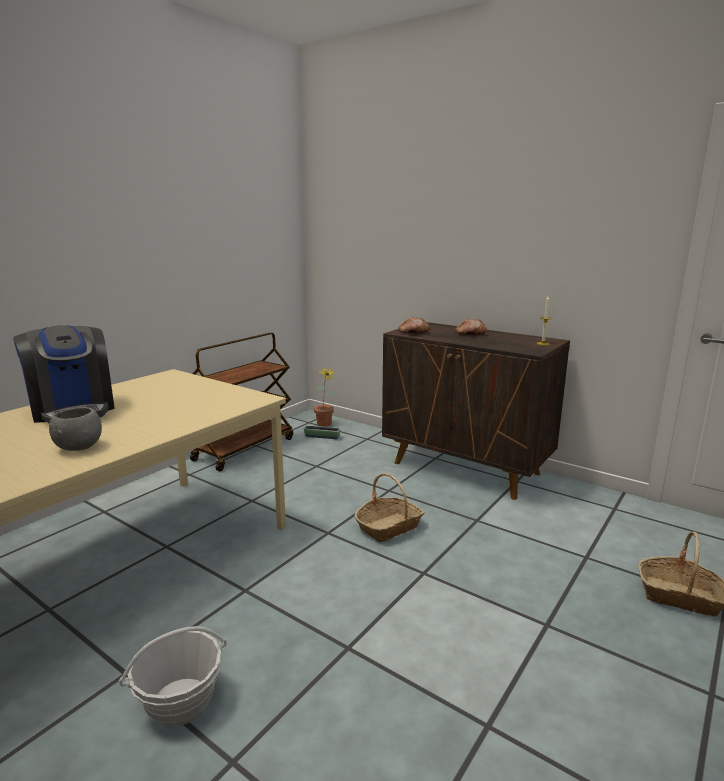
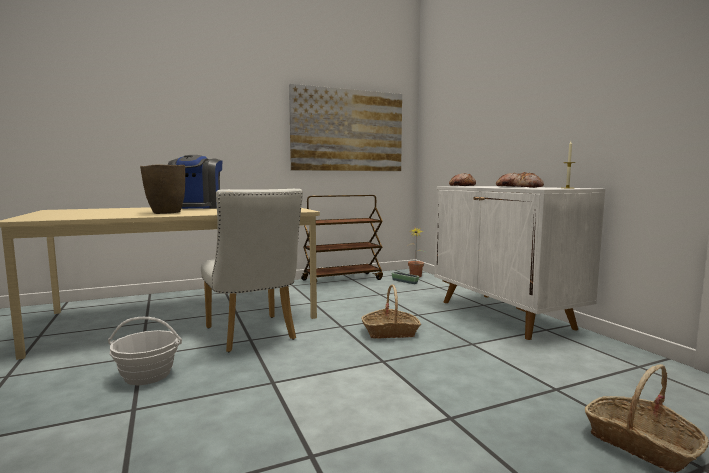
camera: 30 degrees right, 10 degrees down
(79, 447) = (165, 213): grey bowl -> brown vase
(227, 245) = (347, 130): none -> picture
(240, 582) = (253, 335): none -> white chair
(466, 468) = (505, 315): brown cabinet -> white cabinet
(498, 339) = (528, 187): none -> bread

